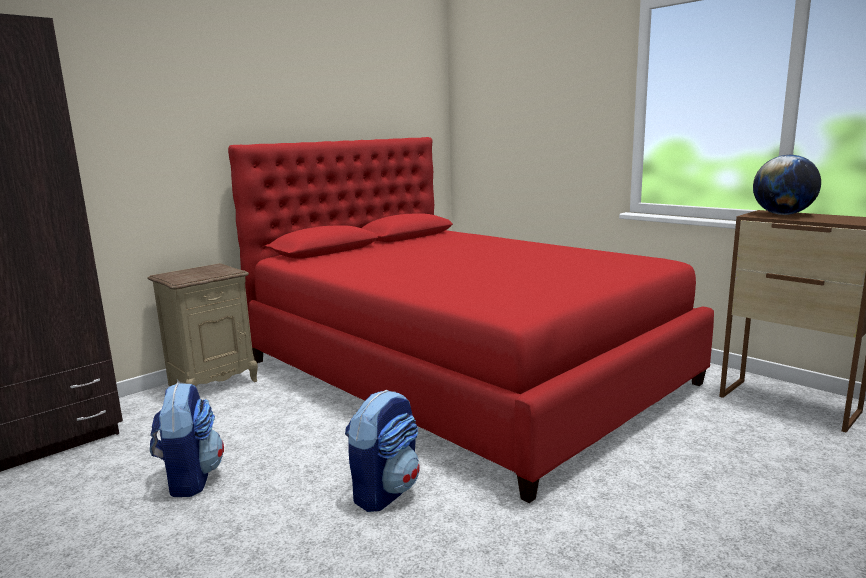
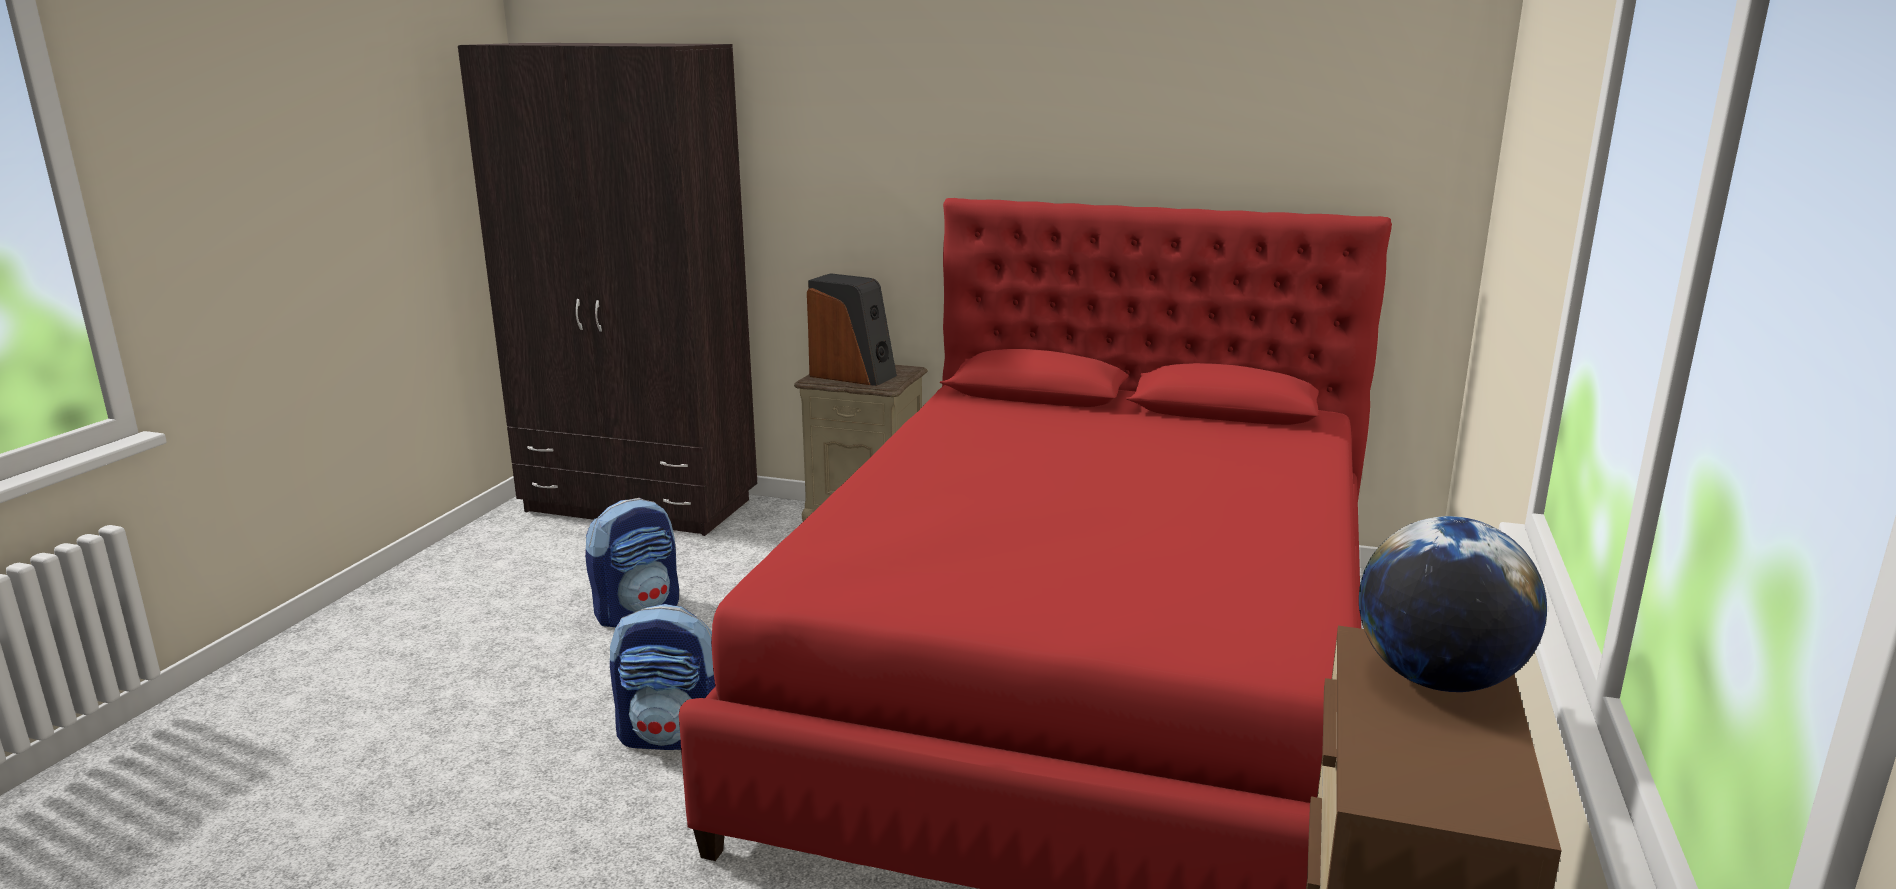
camera: 60 degrees right, 5 degrees up
(197, 274) = (853, 375): none -> speaker

